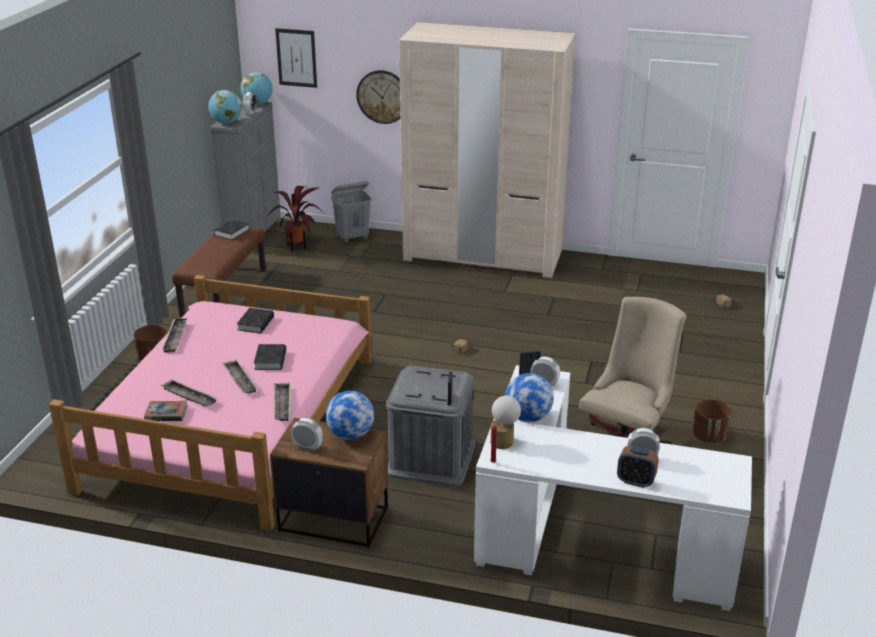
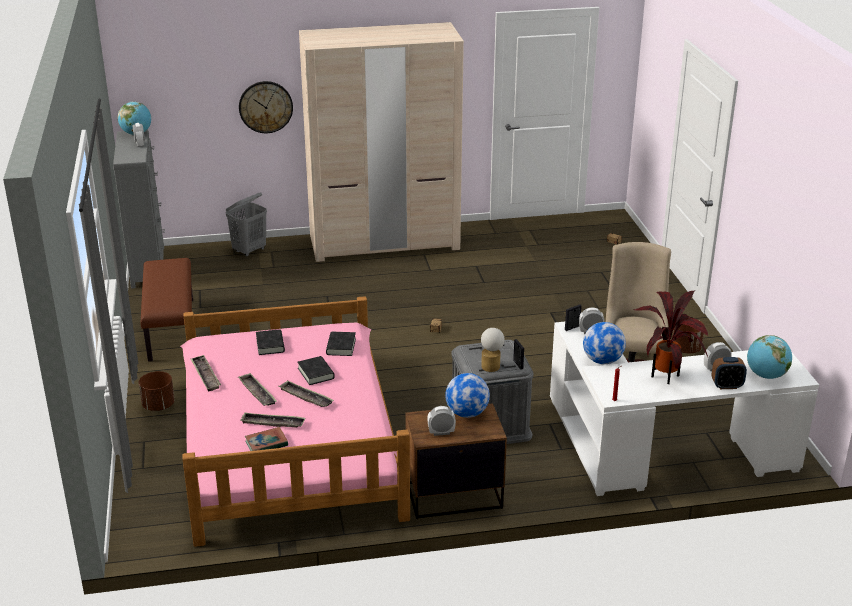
camera: 25 degrees left, 0 degrees up
(226, 123) = (126, 158): globe -> globe (766, 375)
(231, 232) = (164, 267): black book -> black book (341, 347)
(282, 405) = (364, 408): tray -> tray (257, 393)
(296, 58) = (171, 81): picture -> none
(299, 247) = (205, 270): potted plant -> potted plant (668, 375)
(504, 441) = (607, 382): table lamp -> table lamp (491, 365)

